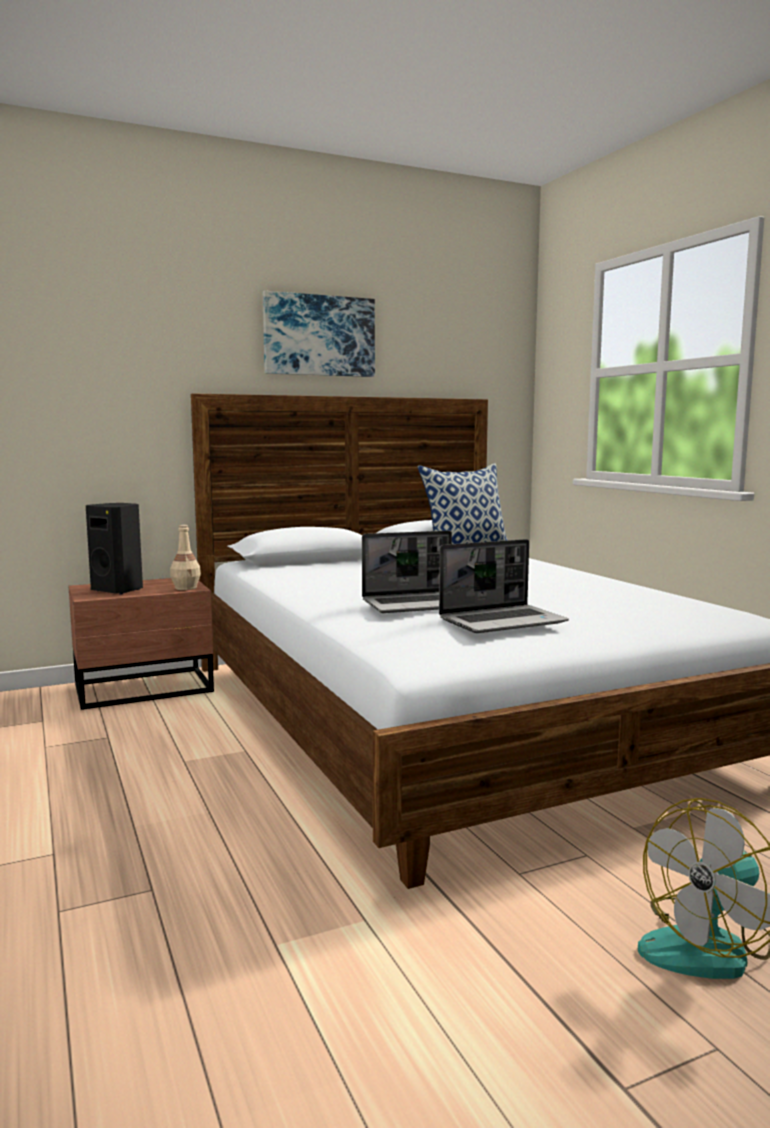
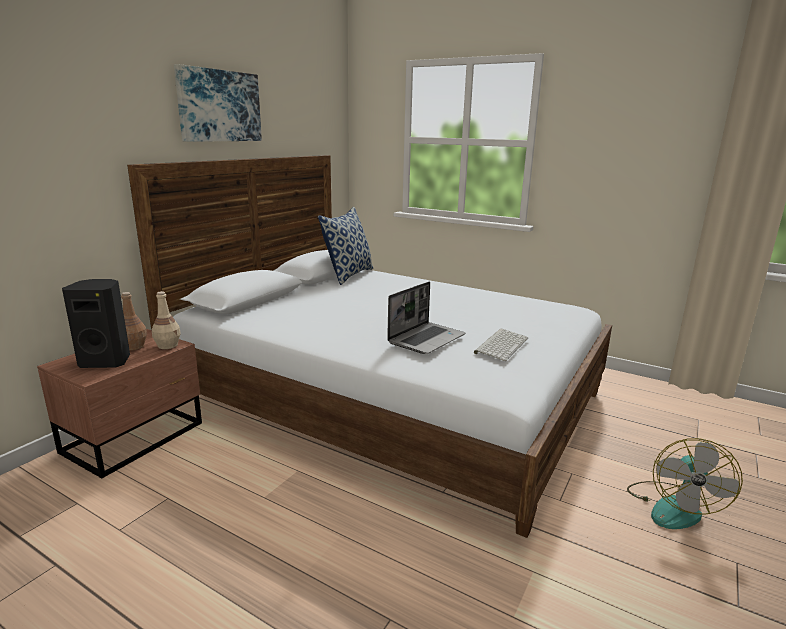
camera: 35 degrees left, 10 degrees up
(158, 585) = (134, 347): none -> brown bottle
(503, 621) = (501, 345): laptop -> keyboard

